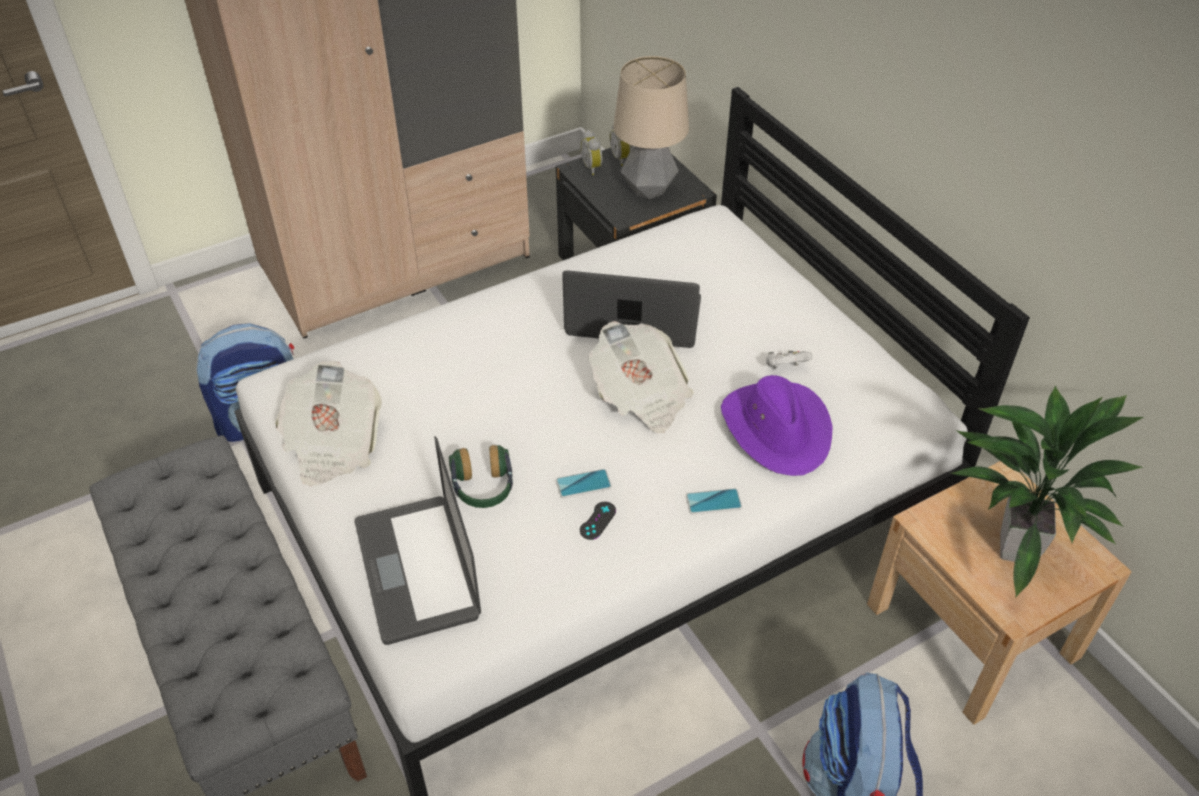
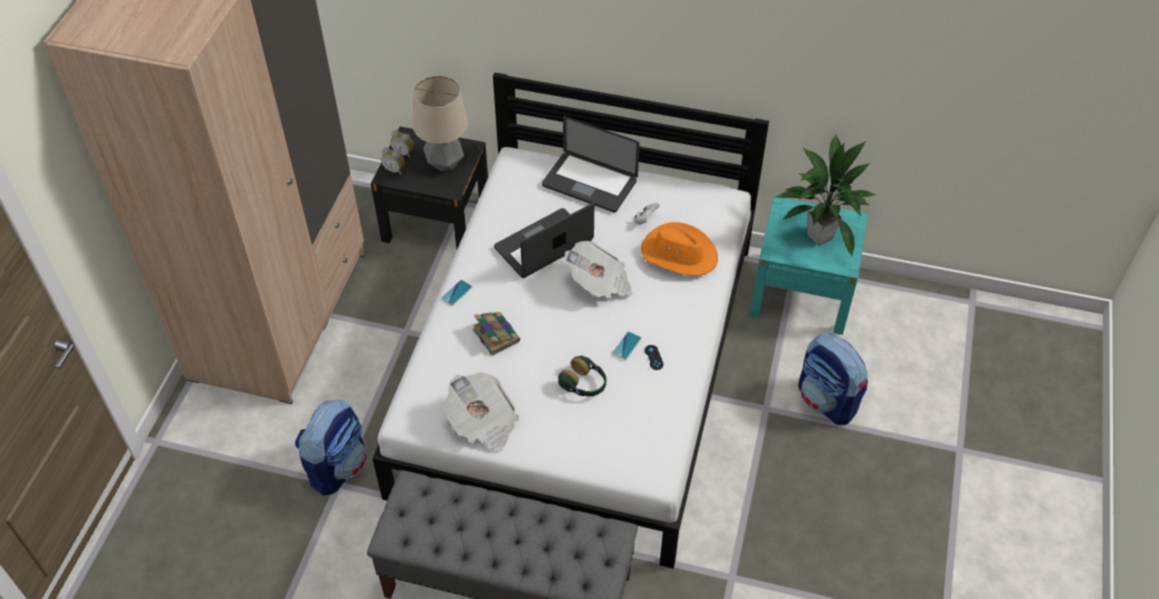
camera: 45 degrees left, 5 degrees up
(417, 569) = (606, 443): laptop -> laptop (589, 183)
(464, 369) = (495, 335): none -> book
(713, 502) = (691, 309): phone -> phone (456, 293)
(777, 429) = (679, 253): purple hat -> orange hat
(972, 630) = (802, 293): beige nightstand -> turquoise nightstand

